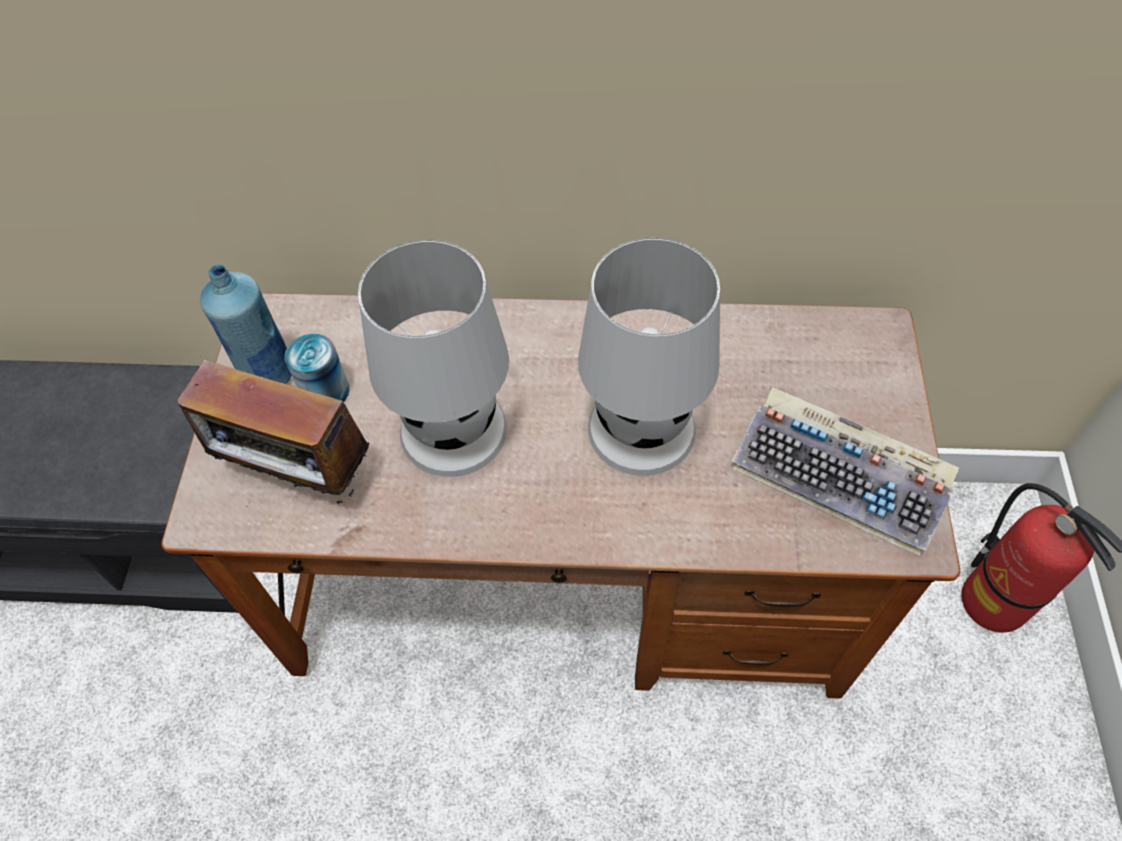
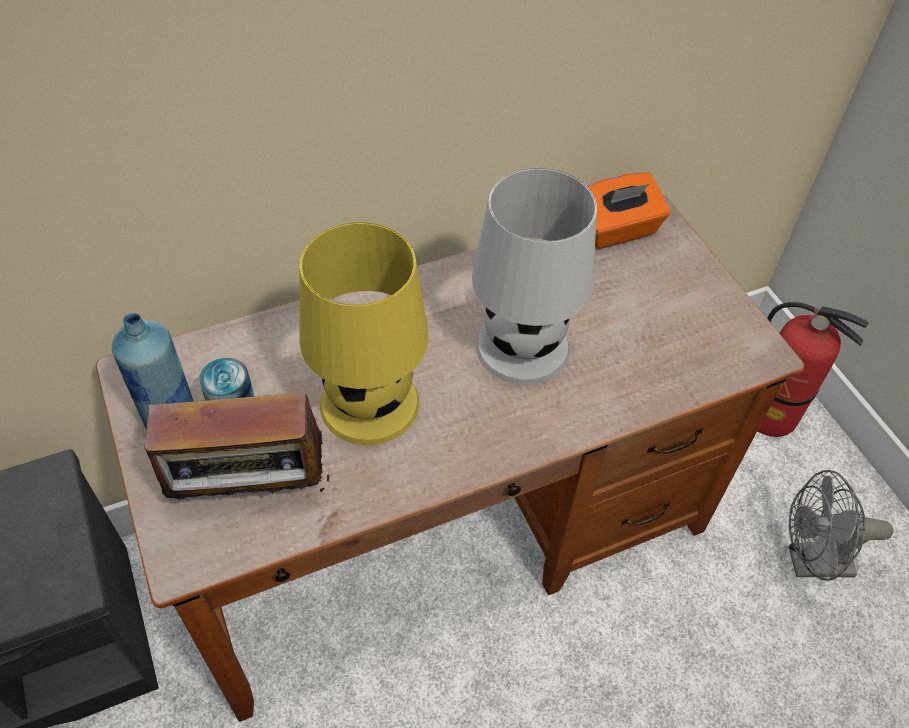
camera: 30 degrees left, 5 degrees down
(454, 428) = (369, 402): white table lamp -> yellow table lamp
(826, 333) = (617, 230): none -> orange tissue box
(842, 478) = (689, 329): keyboard -> none
(948, 787) = (809, 563): none -> grey fan

